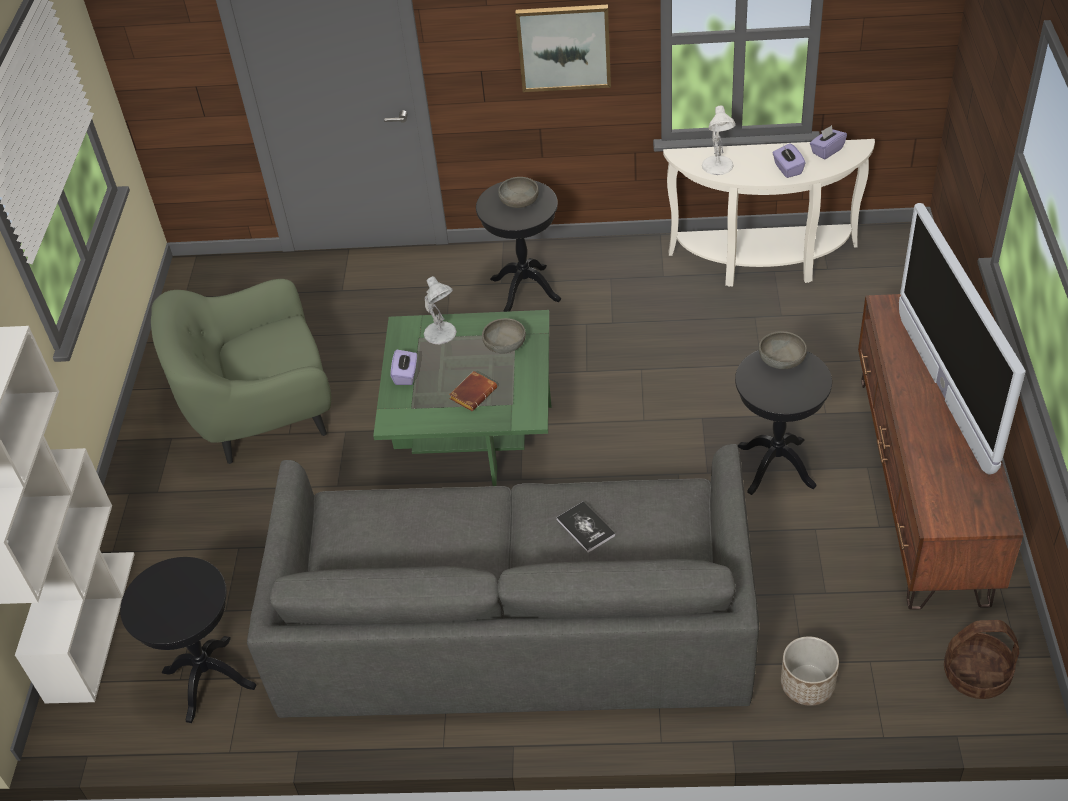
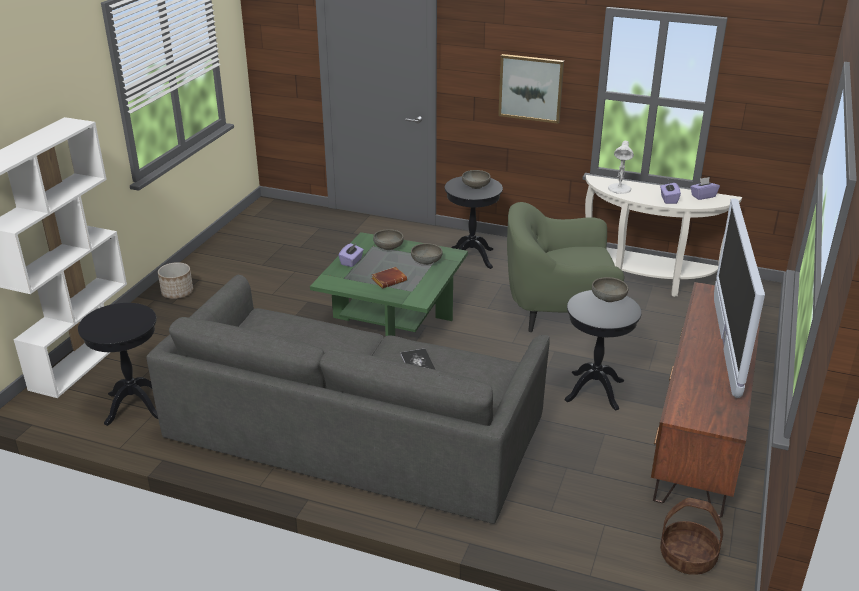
camera: 15 degrees right, 15 degrees down
(262, 416) = (261, 282): green armchair -> green armchair (558, 311)
(441, 333) = (388, 247): white table lamp -> grey bowl
(807, 685) = (546, 525): planter -> planter (177, 293)

